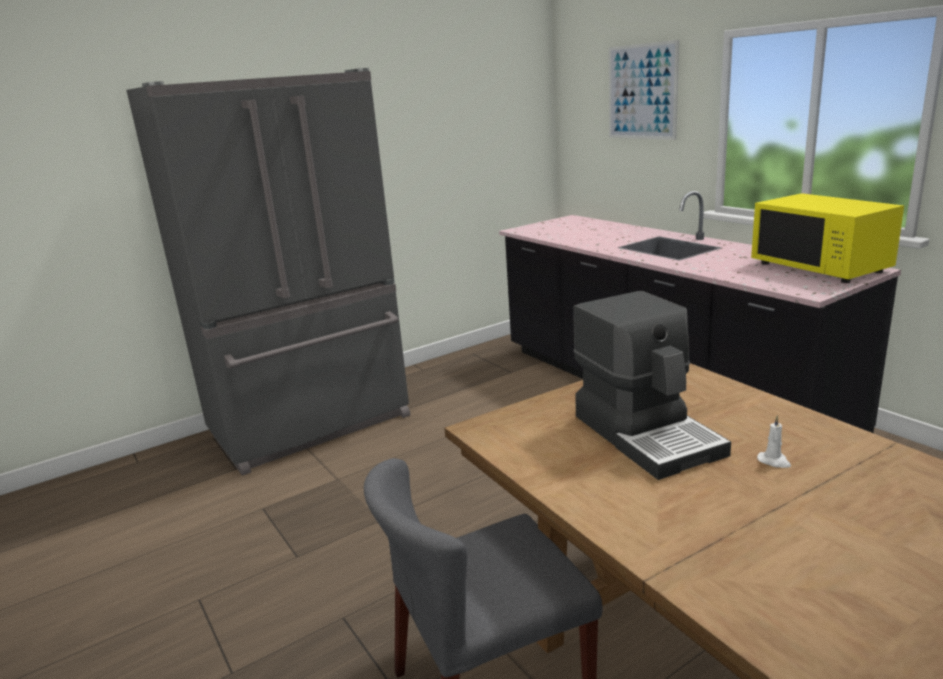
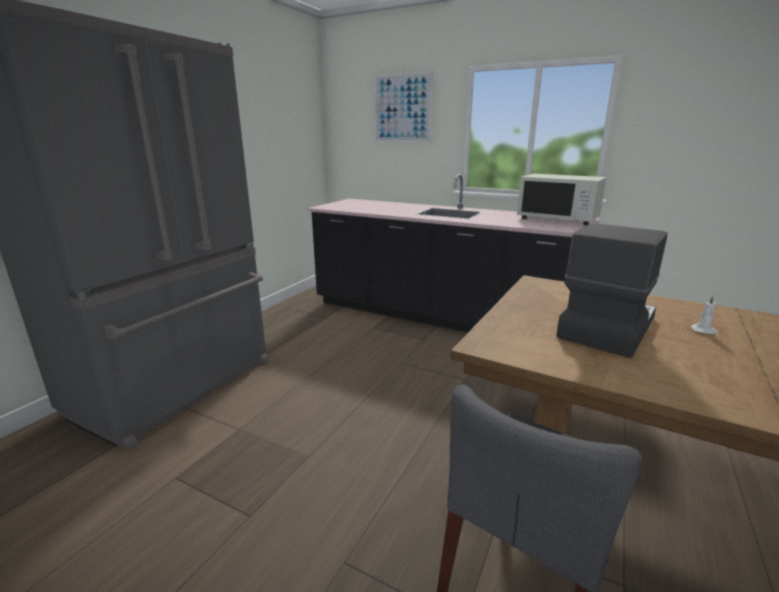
camera: 30 degrees left, 0 degrees up
(648, 434) = (605, 327): coffee machine -> coffee machine turned 90 degrees counterclockwise
(820, 267) = (558, 218): yellow microwave -> white microwave

